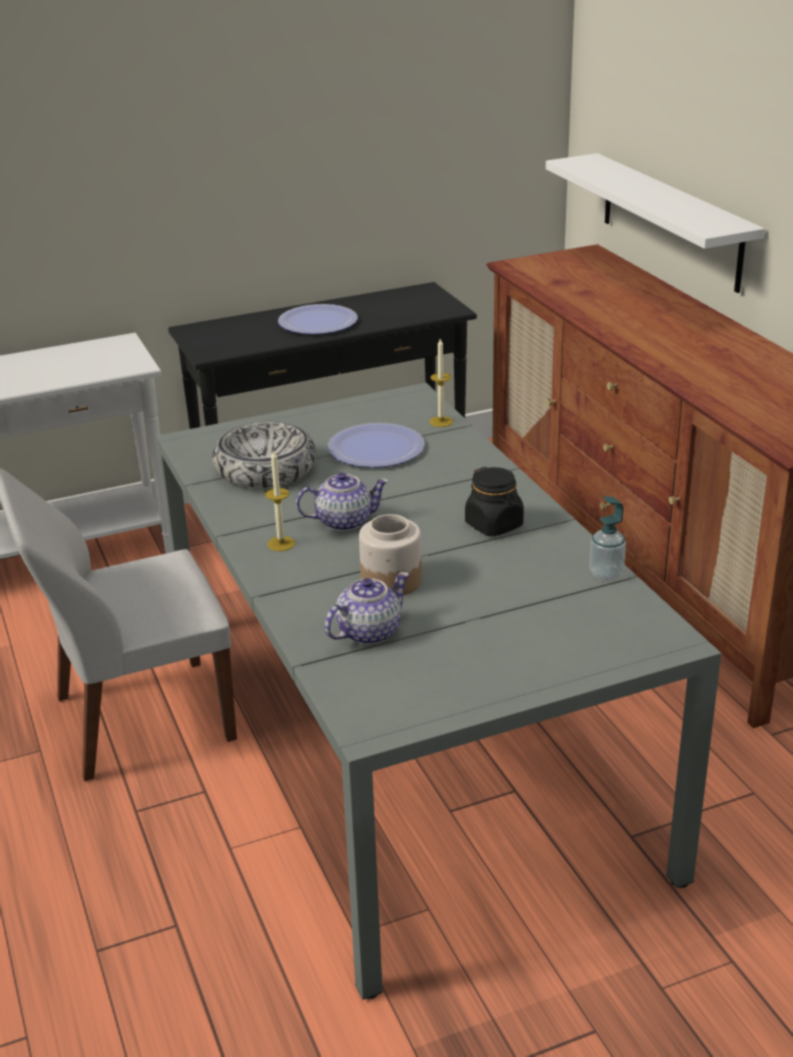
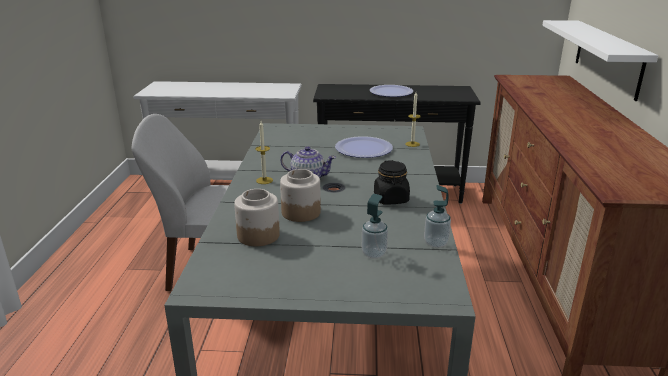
camera: 25 degrees right, 5 degrees down
(265, 469) = (296, 146): bowl -> none
(368, 632) = (258, 235): teapot -> jar
(544, 612) = (374, 253): none -> soap dispenser

